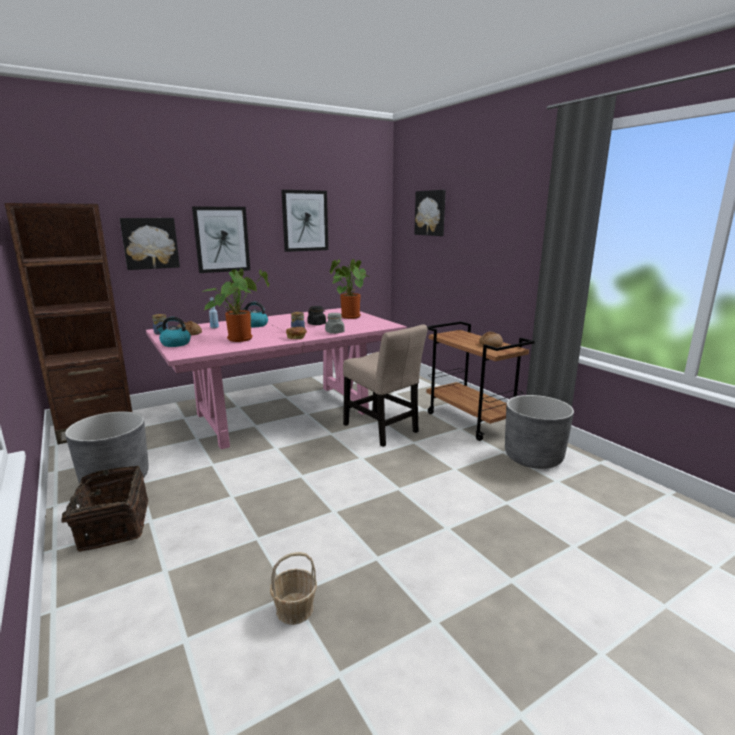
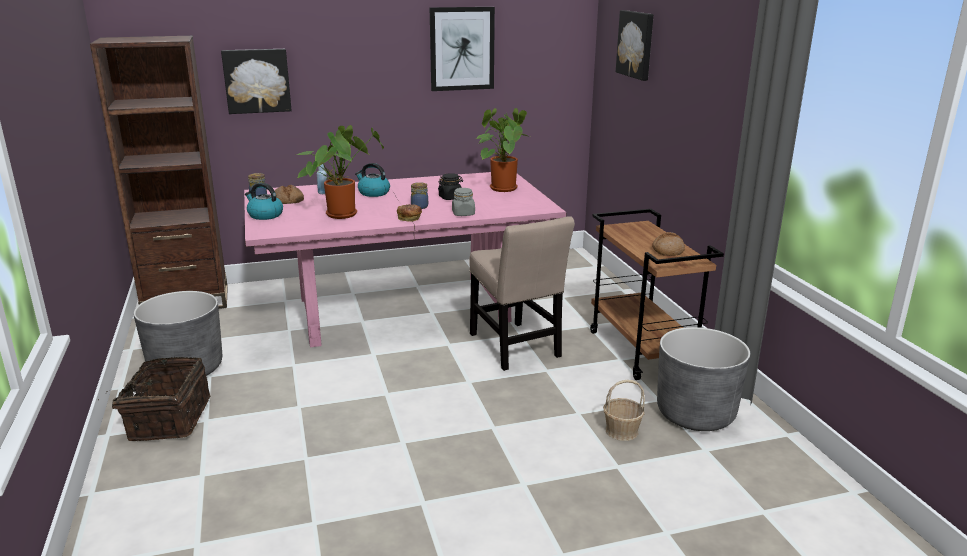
camera: 15 degrees right, 5 degrees up
(222, 239) = (346, 75): picture -> none
(294, 609) = (311, 537): basket -> basket (621, 431)

